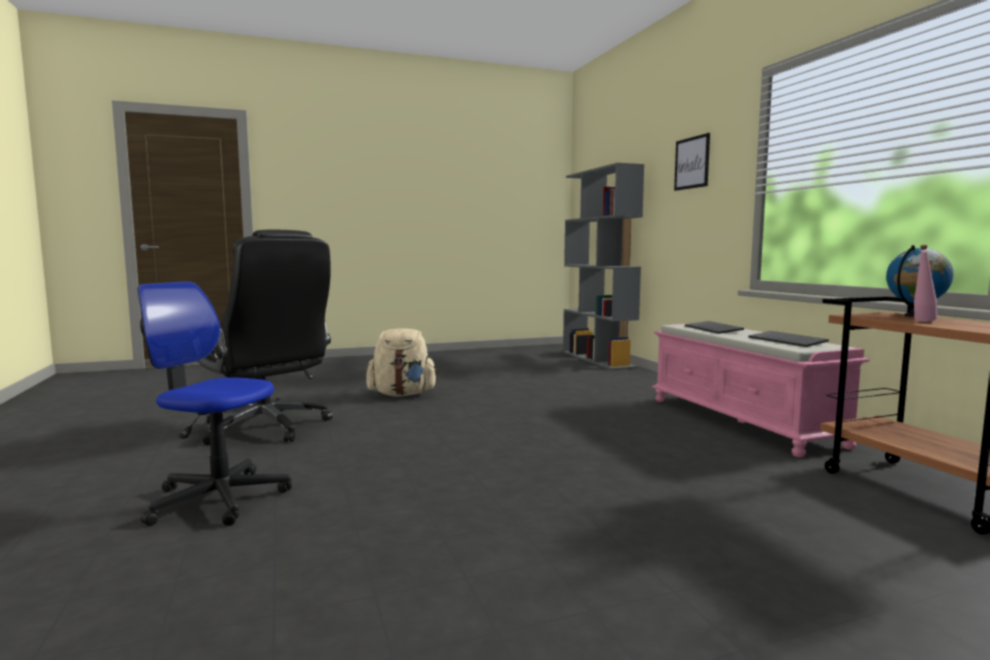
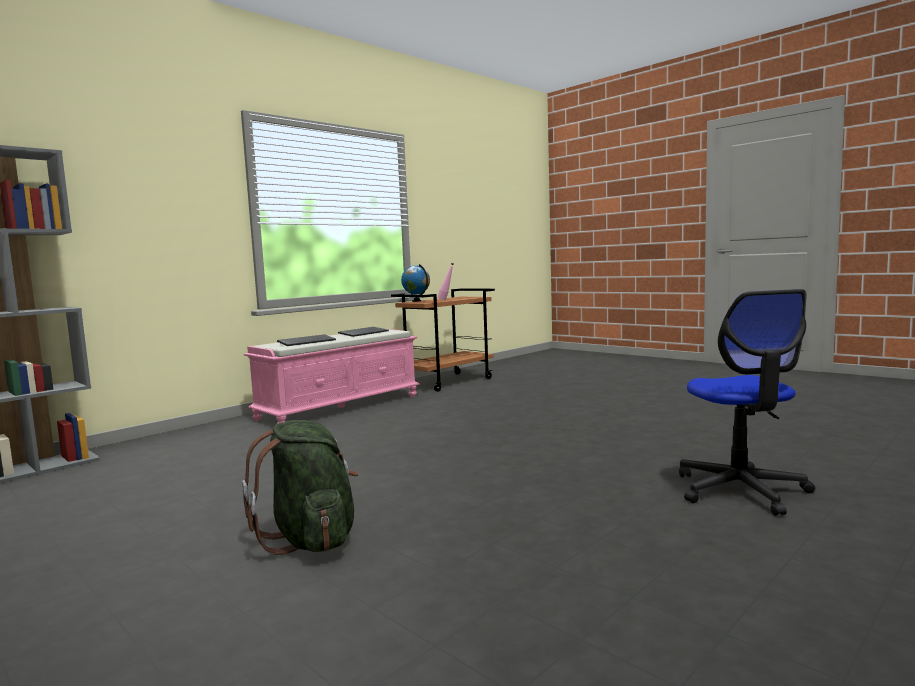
camera: 115 degrees left, 0 degrees up
(266, 428) = (582, 562): black office chair -> none
(402, 394) = (310, 539): beige backpack -> green backpack
(692, 163) = (149, 176): picture -> none

